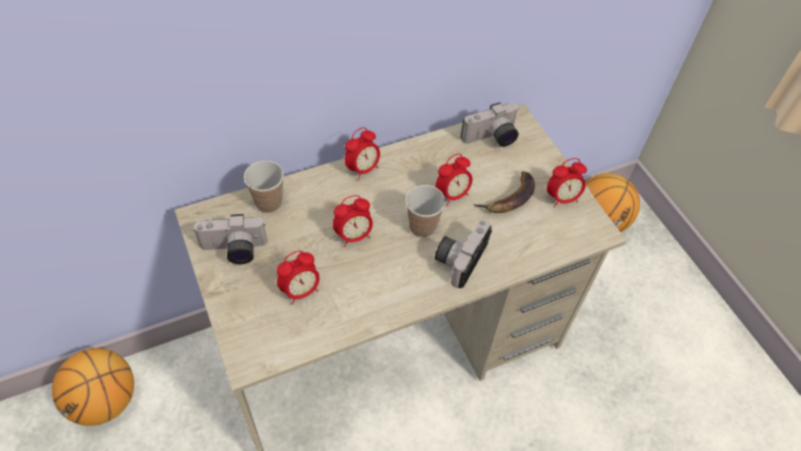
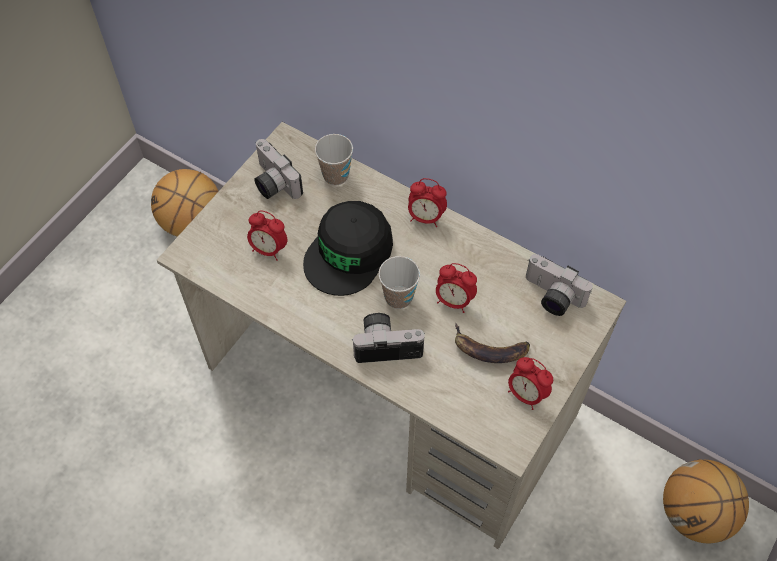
camera: 60 degrees right, 5 degrees up
(353, 236) = (349, 253): alarm clock -> black cap

